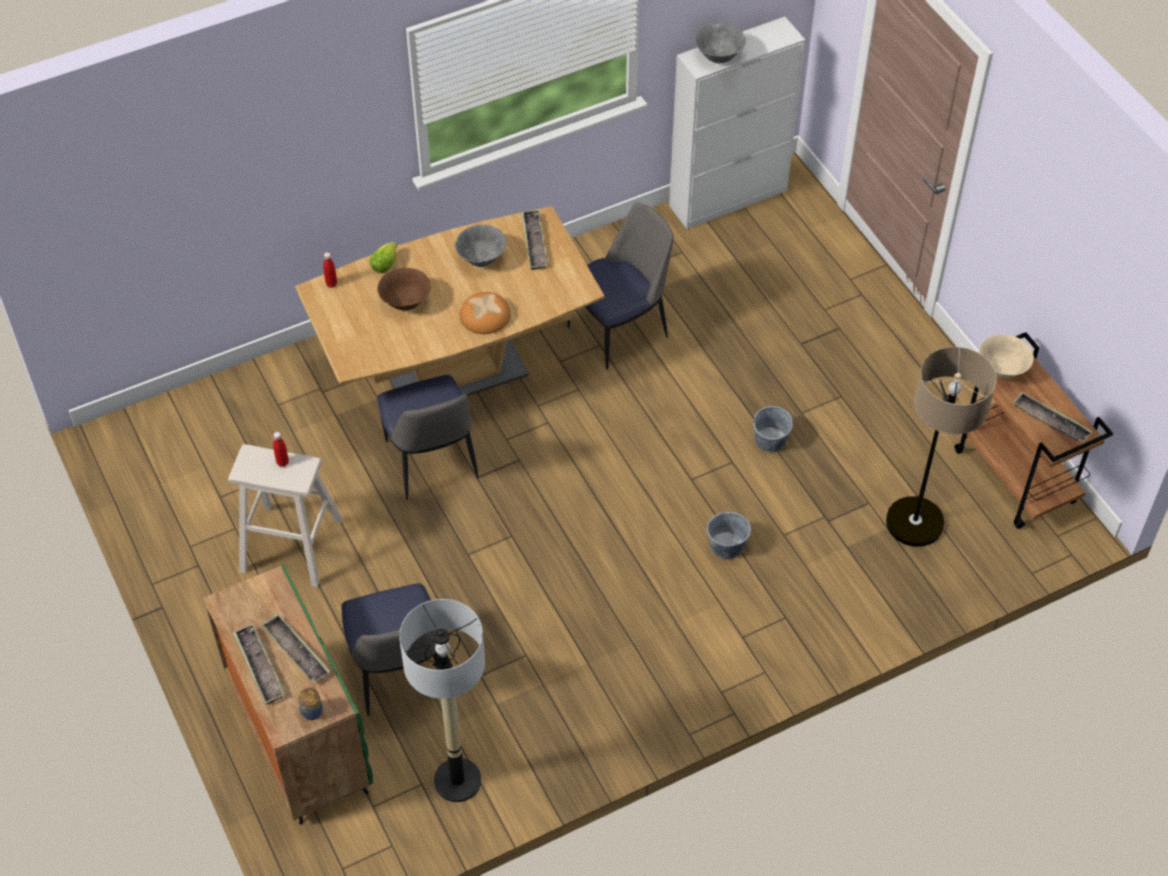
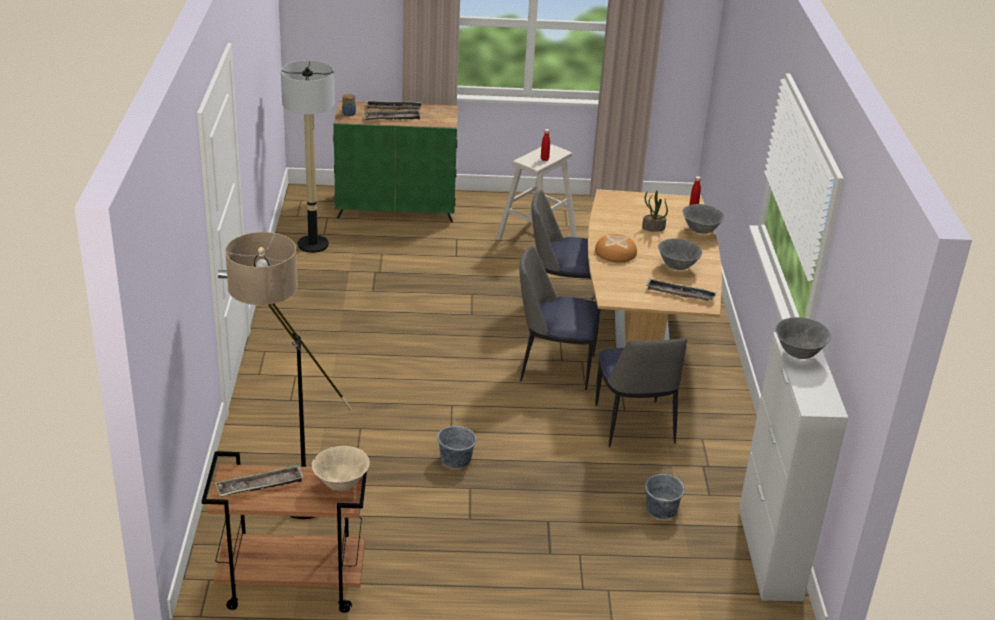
camera: 115 degrees right, 20 degrees down
(386, 263) = (700, 231): lettuce -> grey bowl
(399, 674) = (405, 247): chair -> chair (554, 367)
(406, 303) = (653, 228): brown bowl -> potted plant
(727, 546) = (376, 398): grey bucket -> grey bucket (661, 508)

